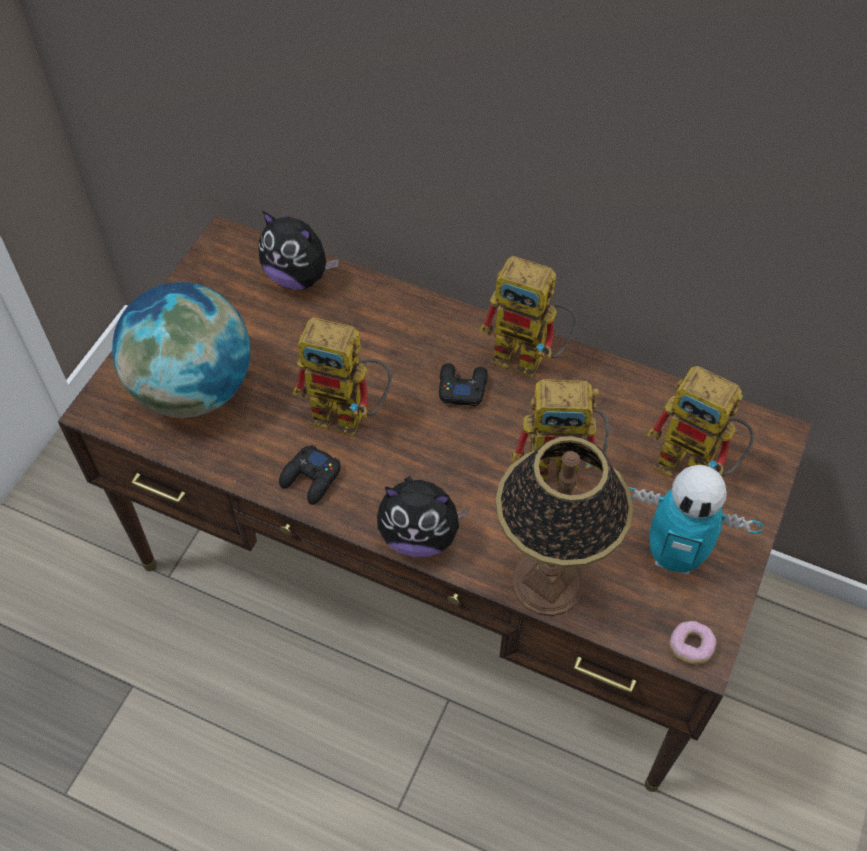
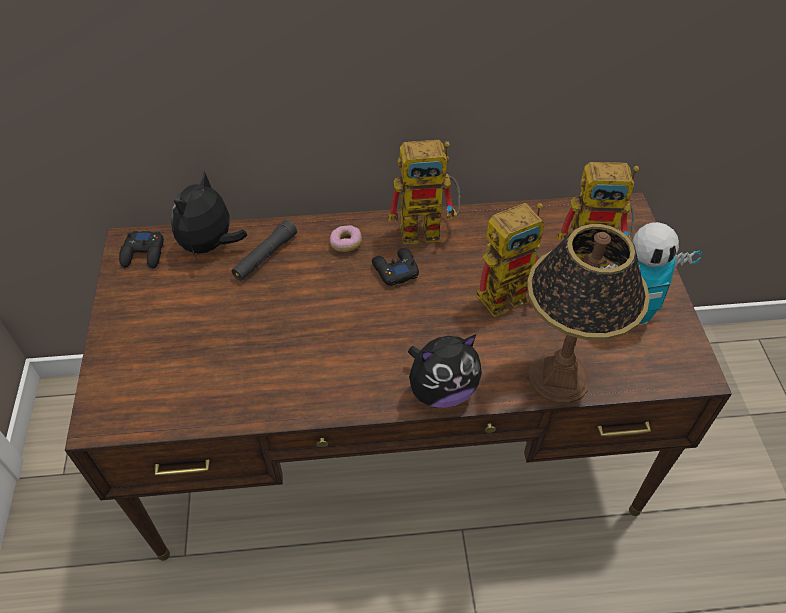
camera: 30 degrees left, 5 degrees down
(194, 389) = (177, 366): globe -> none
(298, 277) = (210, 245): plush toy -> plush toy turned 120 degrees clockwise
(311, 478) = (326, 389): black game controller -> black game controller (144, 254)
(343, 312) = (265, 256): none -> black flashlight
(350, 415) = (324, 327): toy robot -> none
(690, 646) = (686, 371): donut -> donut (346, 244)

